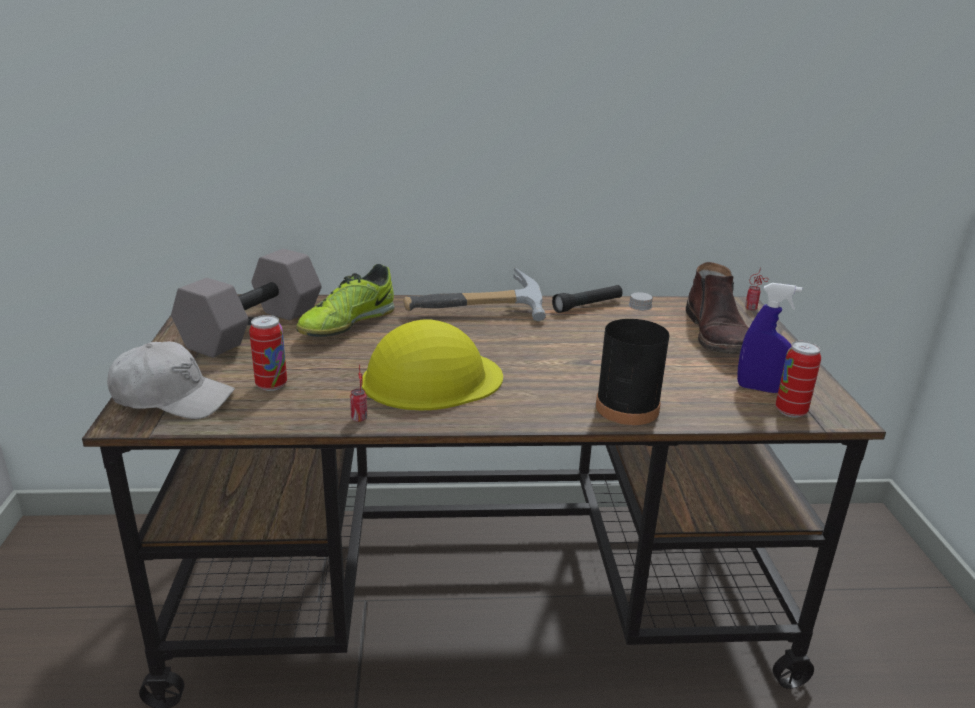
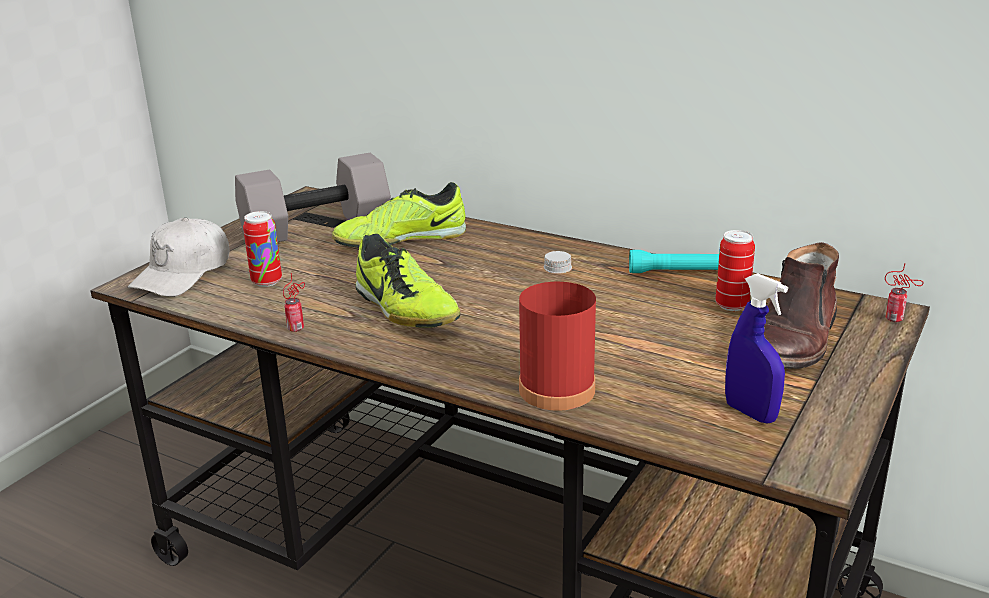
camera: 35 degrees right, 0 degrees up
(172, 398) = (183, 274): white cap -> white cap turned 75 degrees clockwise
(431, 379) = (405, 309): yellow hard hat -> shoe
(480, 315) = (541, 257): hammer -> none
(587, 305) = (676, 272): black flashlight -> turquoise flashlight
(627, 408) = (557, 389): black bottle -> red bottle
(790, 411) = (751, 448): can -> can (731, 305)

